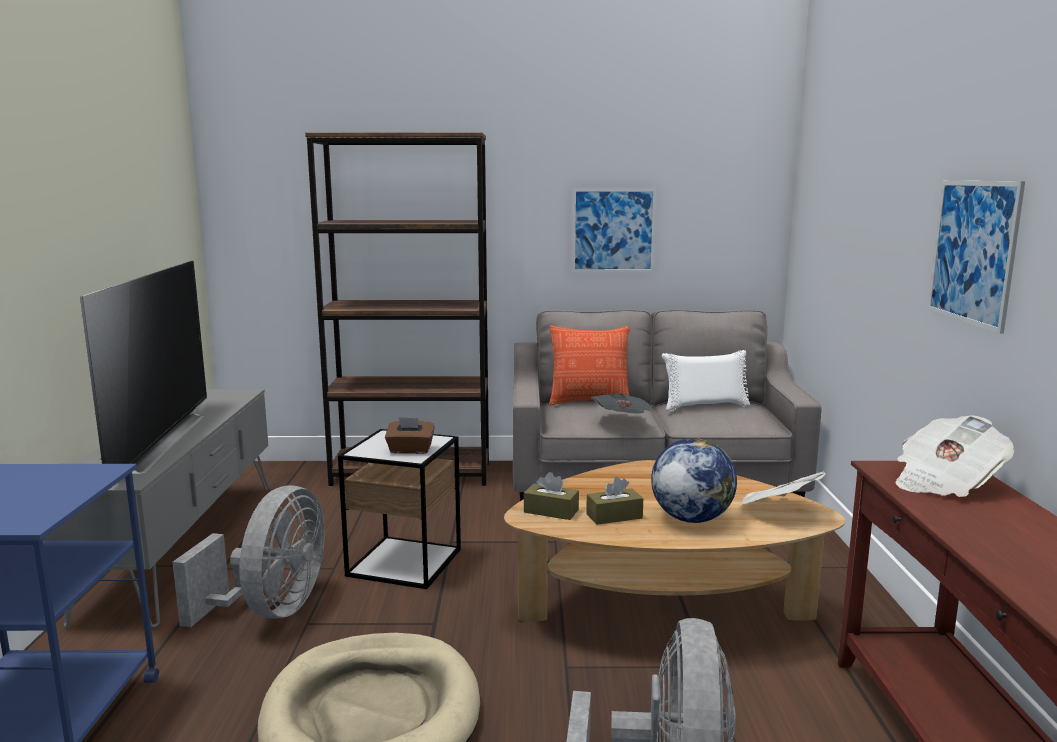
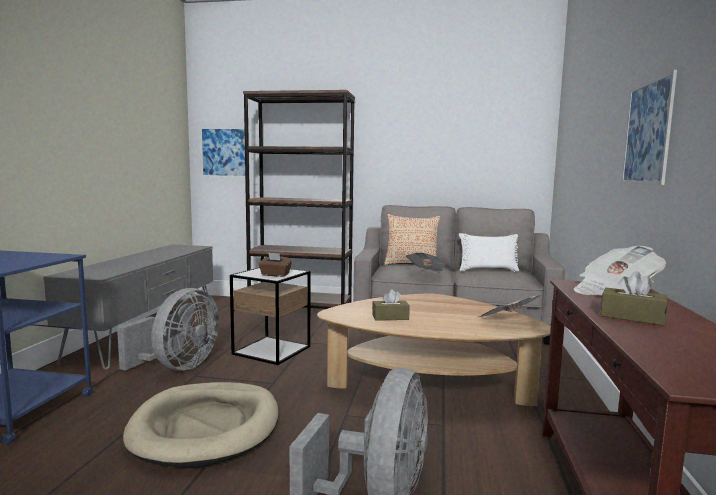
camera: 10 degrees right, 5 degrees down
(153, 442) = (128, 262): television -> none
(551, 511) = (350, 312): brown tissue box -> brown tissue box (632, 317)
(589, 402) = (411, 264): orange pillow -> beige pillow
(613, 230) = (434, 157): picture -> picture (224, 152)
(691, 518) = (442, 322): globe -> none

